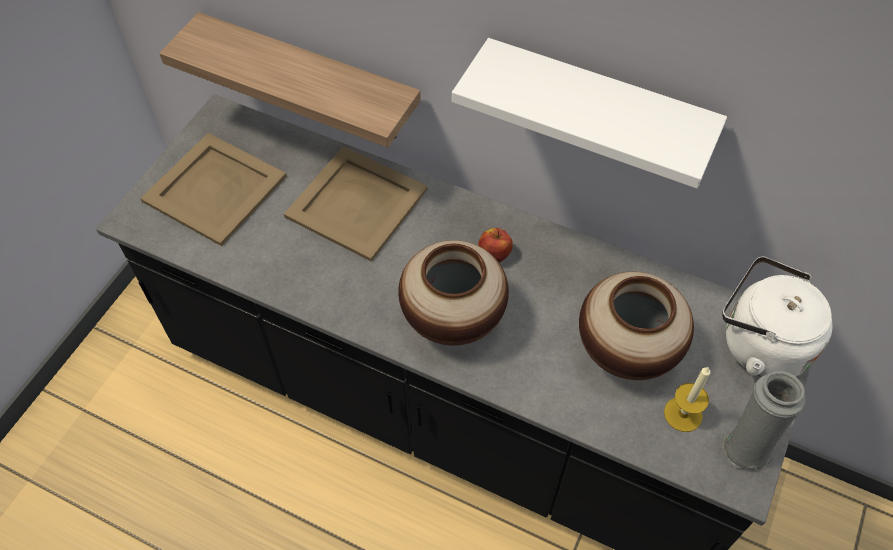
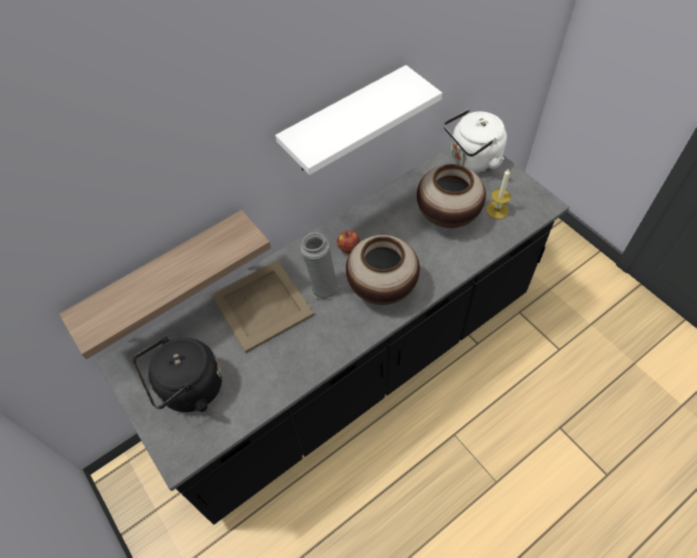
camera: 60 degrees left, 0 degrees up
(215, 187) = (188, 389): beige tray -> black kettle
(746, 445) = (526, 193): grey vase -> grey vase (322, 286)

